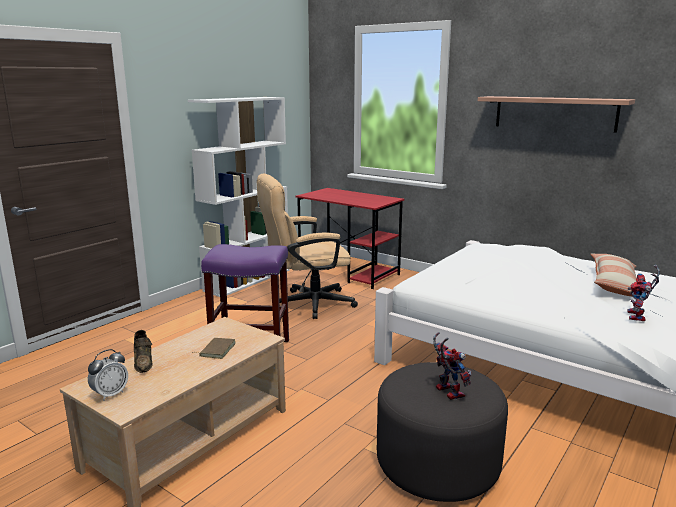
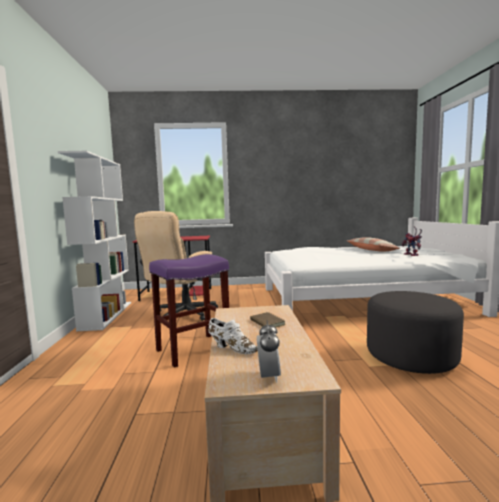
camera: 40 degrees left, 10 degrees down
(143, 362) = (231, 348): brown shoe -> white shoe
(446, 391) = (420, 299): toy robot -> none
(554, 113) = (294, 175): shelf -> none

